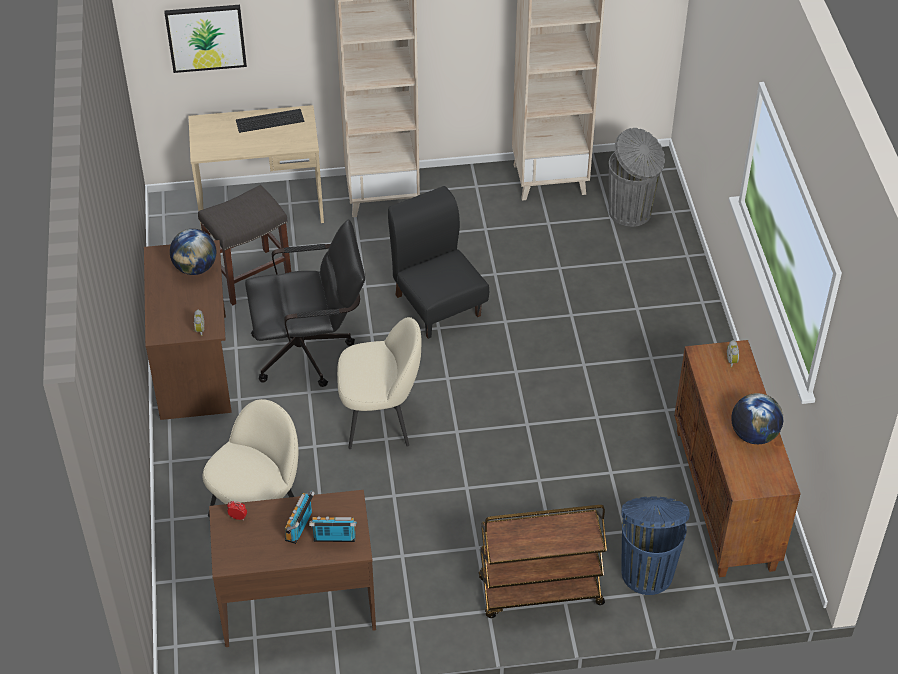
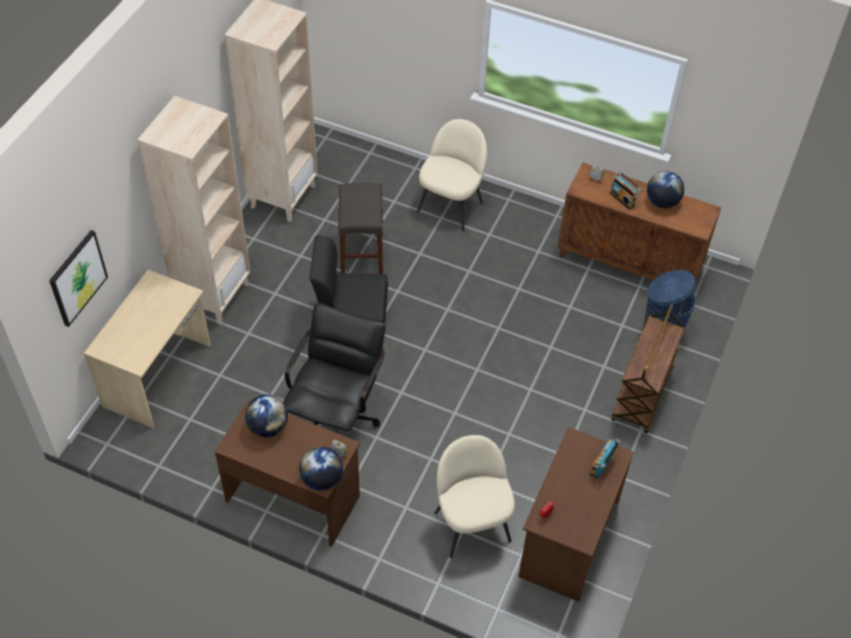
camera: 60 degrees left, 5 degrees up
(163, 332) = (322, 479): none -> globe
(249, 277) = (228, 419): grey stool -> grey stool (362, 254)
(270, 120) = (140, 303): keyboard -> none
(300, 527) = (579, 480): radio -> radio (623, 198)
(380, 419) = (434, 407): beige chair -> beige chair (451, 206)
(631, 212) = (352, 173): grey trash can -> none

